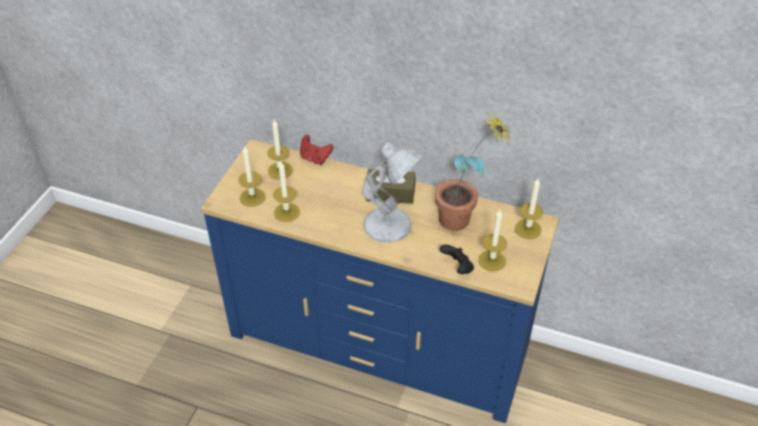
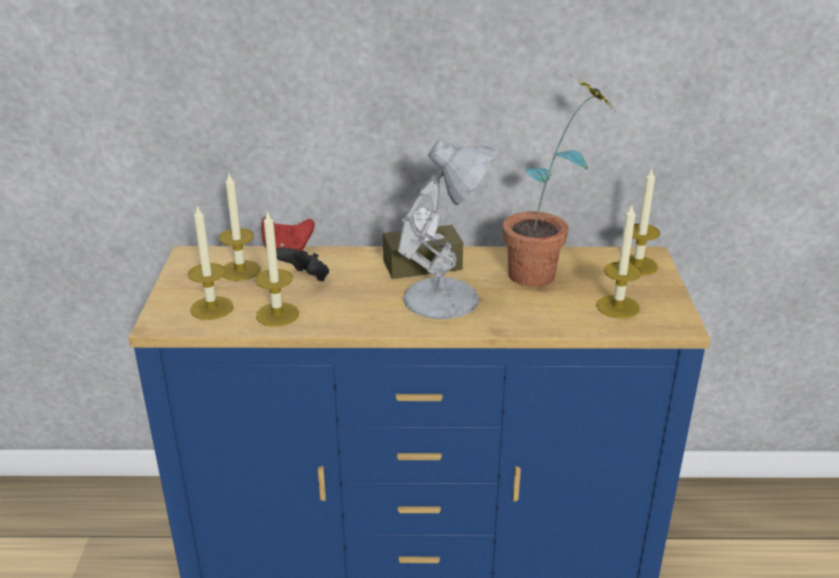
camera: 20 degrees left, 15 degrees down
(457, 267) = (576, 324): black game controller -> black game controller (305, 279)

